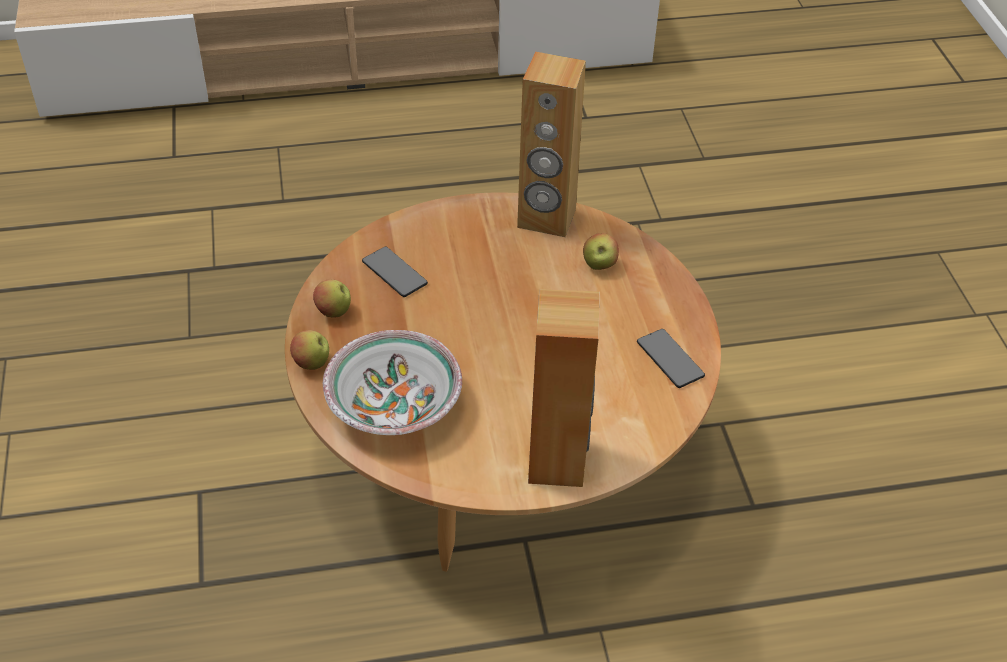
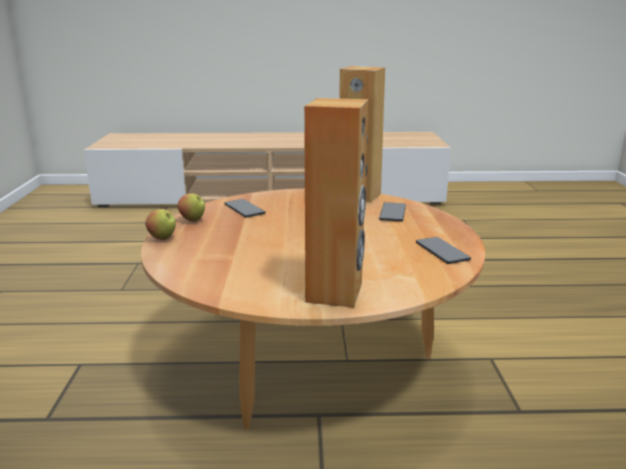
camera: 10 degrees right, 25 degrees down
(395, 404) = (213, 258): bowl -> none
(599, 265) = (392, 213): apple -> phone

